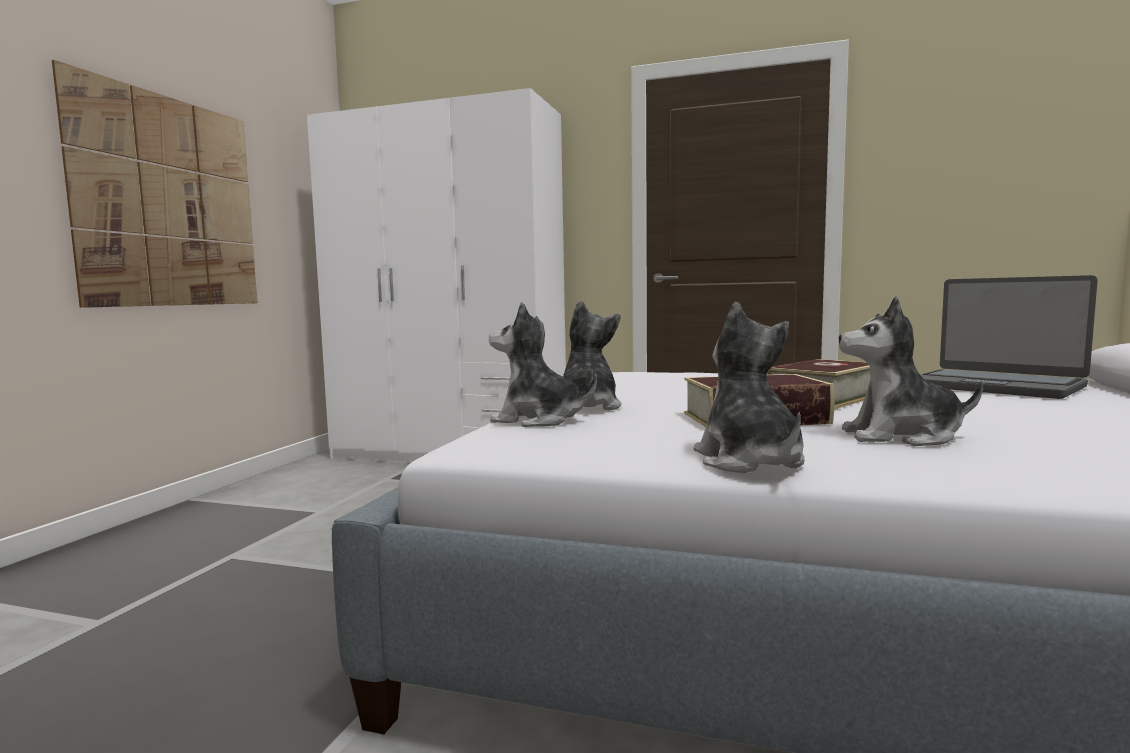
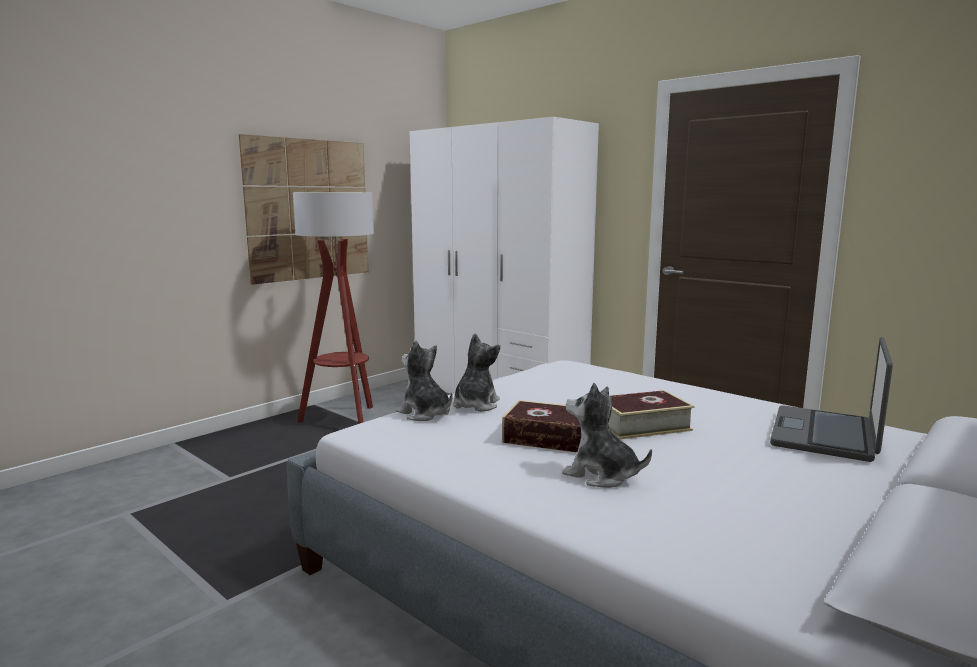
camera: 25 degrees right, 5 degrees up
(256, 511) = (344, 420): none -> floor lamp
(749, 462) = (469, 475): plush toy -> none
(995, 386) = (825, 435): laptop -> laptop turned 45 degrees clockwise

